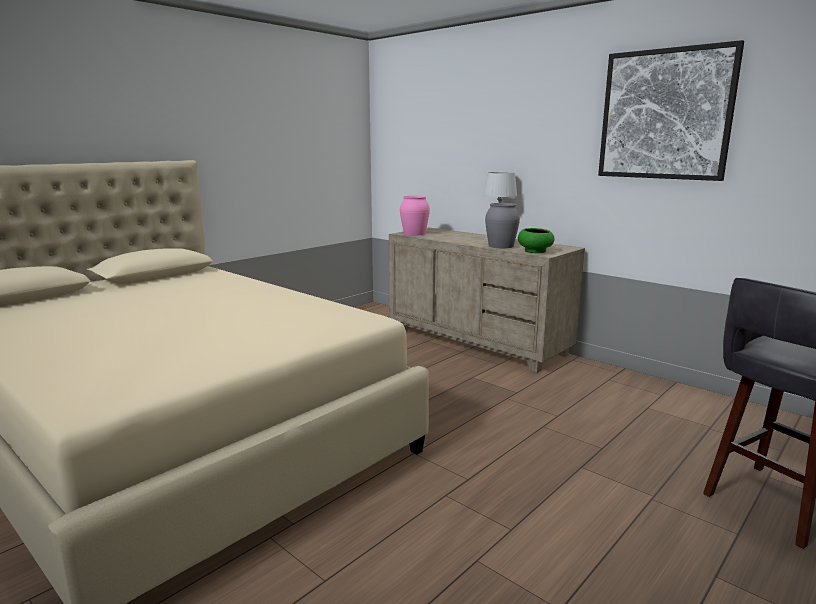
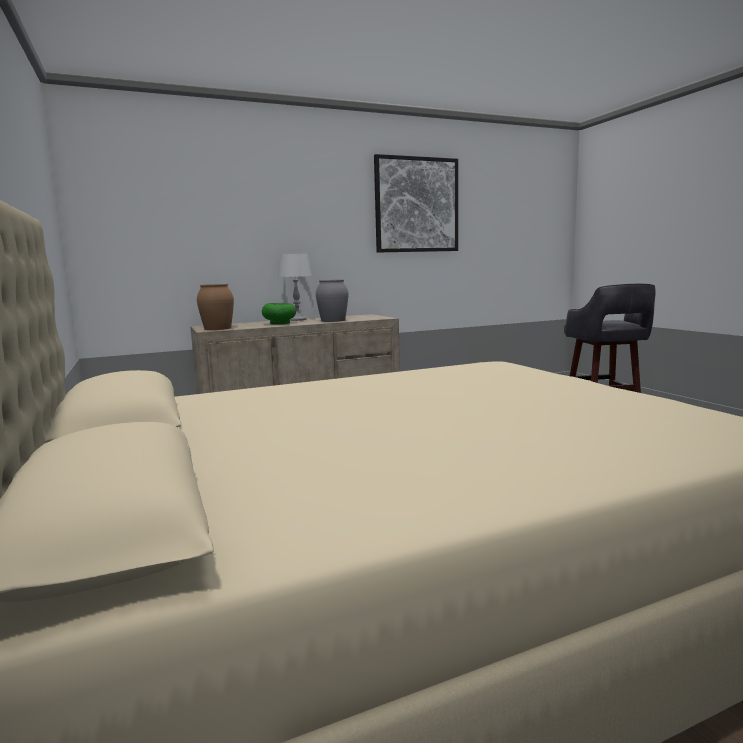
camera: 65 degrees left, 5 degrees down
(414, 233) = (217, 328): pink vase -> brown vase
(535, 251) = (369, 318): green bowl -> green bowl (280, 323)

